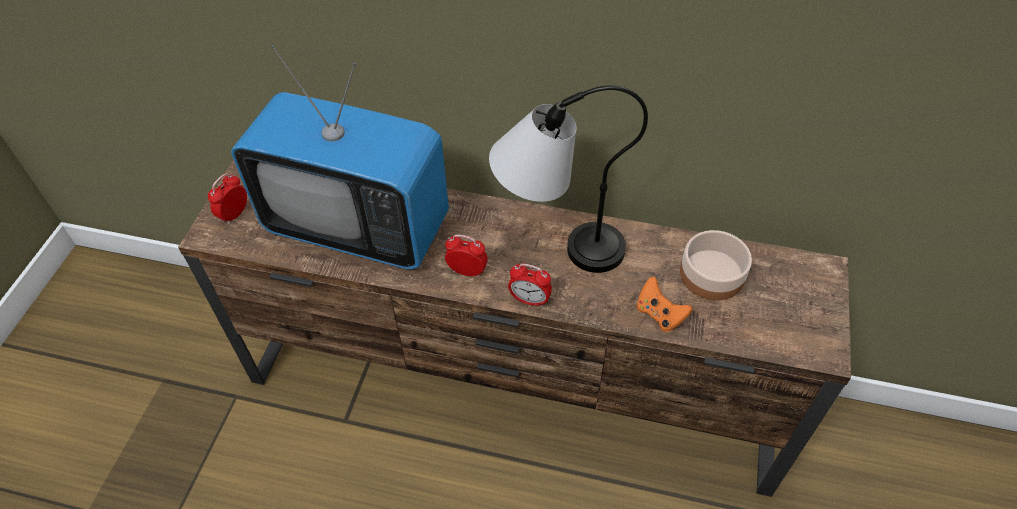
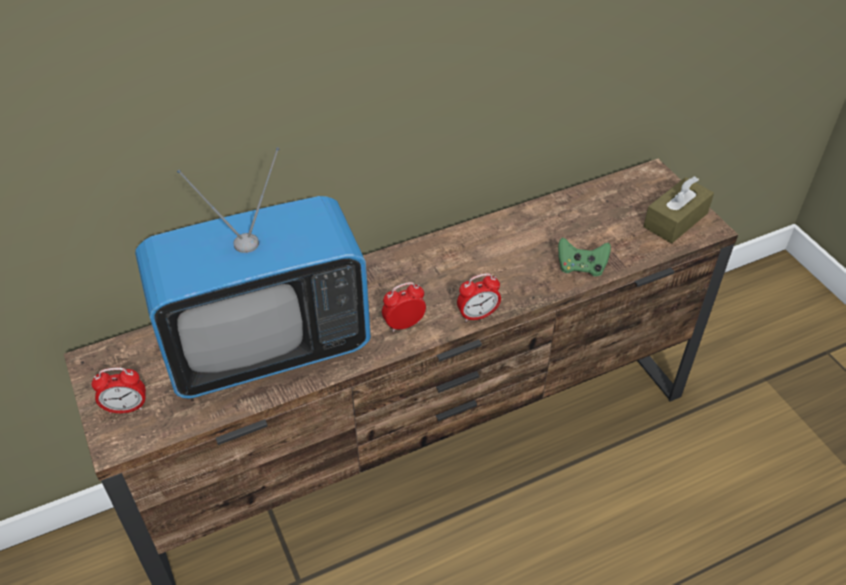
camera: 40 degrees left, 5 degrees down
(234, 214) = (126, 408): alarm clock -> alarm clock turned 90 degrees counterclockwise
(555, 246) = (454, 264): table lamp -> none
(659, 314) = (581, 267): orange game controller -> green game controller
(711, 275) = (586, 219): bowl -> none
(798, 326) = (675, 220): none -> brown tissue box

